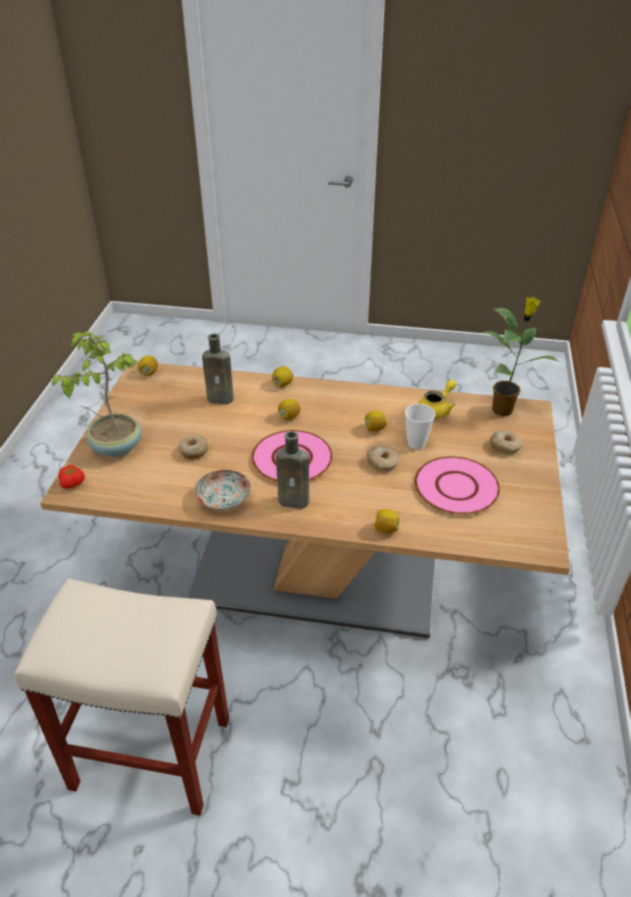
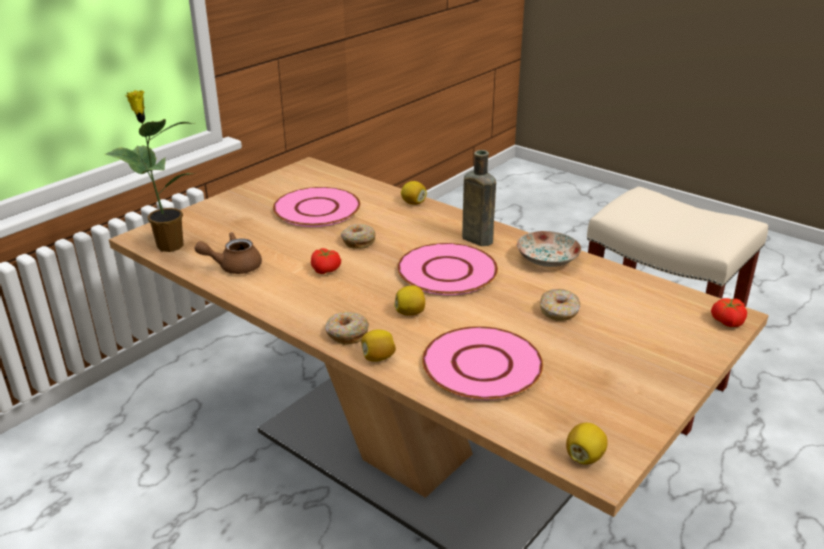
camera: 150 degrees left, 10 degrees down
(115, 447) = (665, 347): potted plant -> none
(222, 399) = (483, 365): brown bottle -> pink plate
(374, 429) = (326, 270): lemon -> tomato
(416, 443) = (303, 245): cup -> none
(436, 409) = (234, 266): yellow teapot -> brown teapot
(505, 446) = (225, 220): donut -> donut (346, 334)

